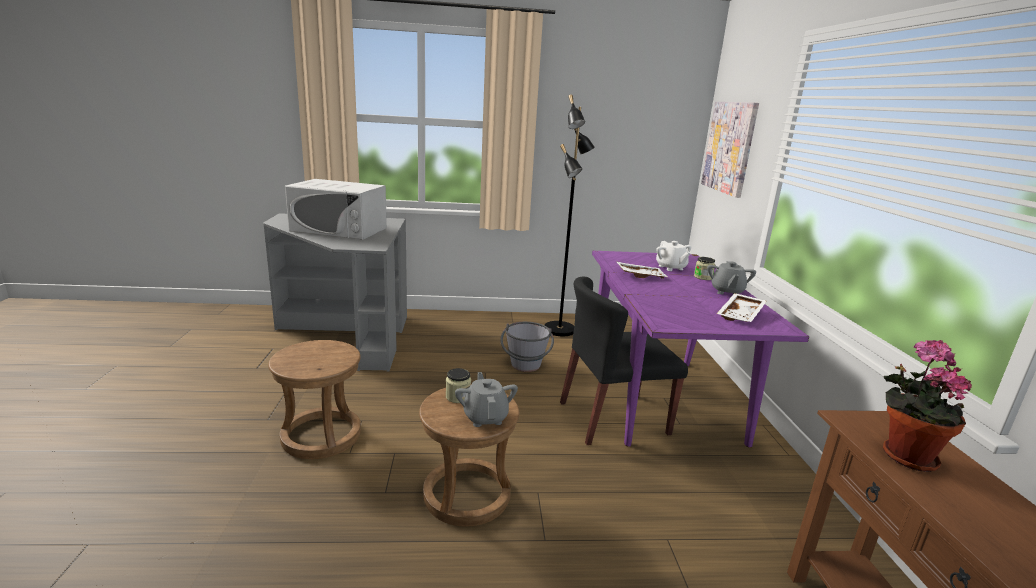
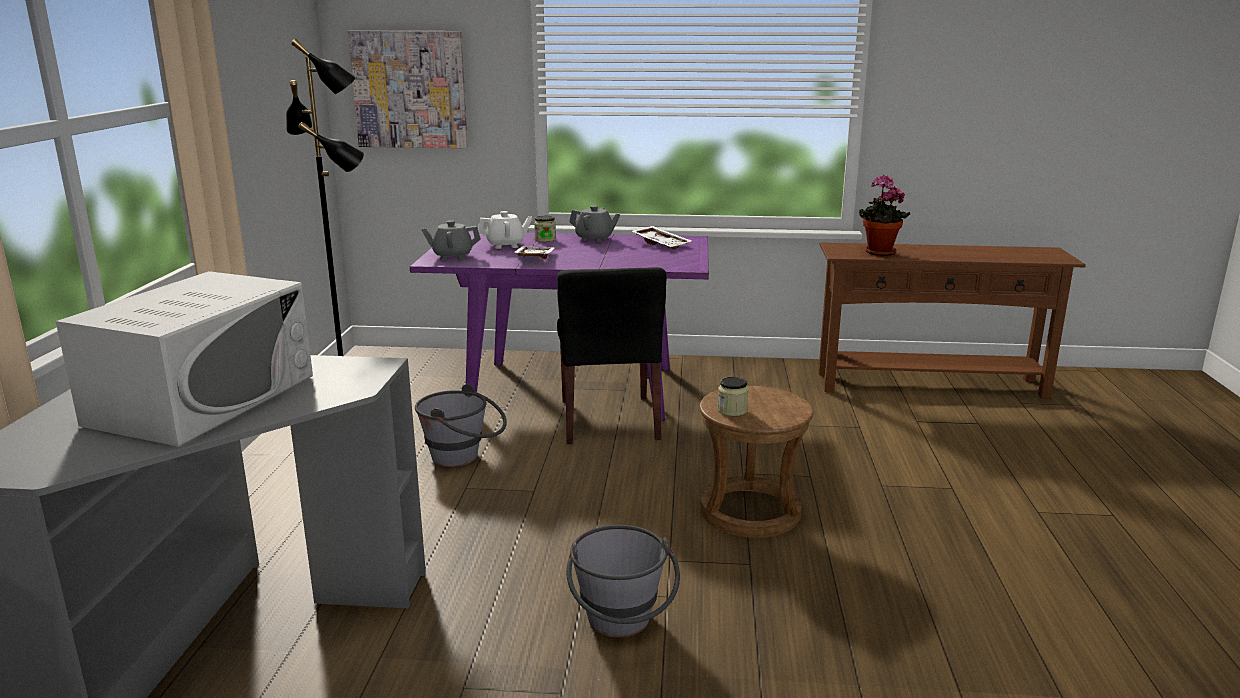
camera: 80 degrees left, 0 degrees up
(321, 435) = (621, 626): brown stool -> grey bucket
(485, 417) = (773, 399): grey teapot -> grey teapot (452, 256)

